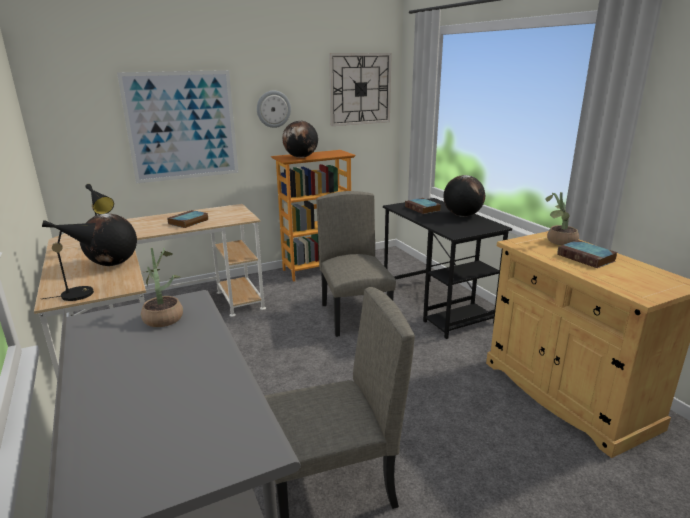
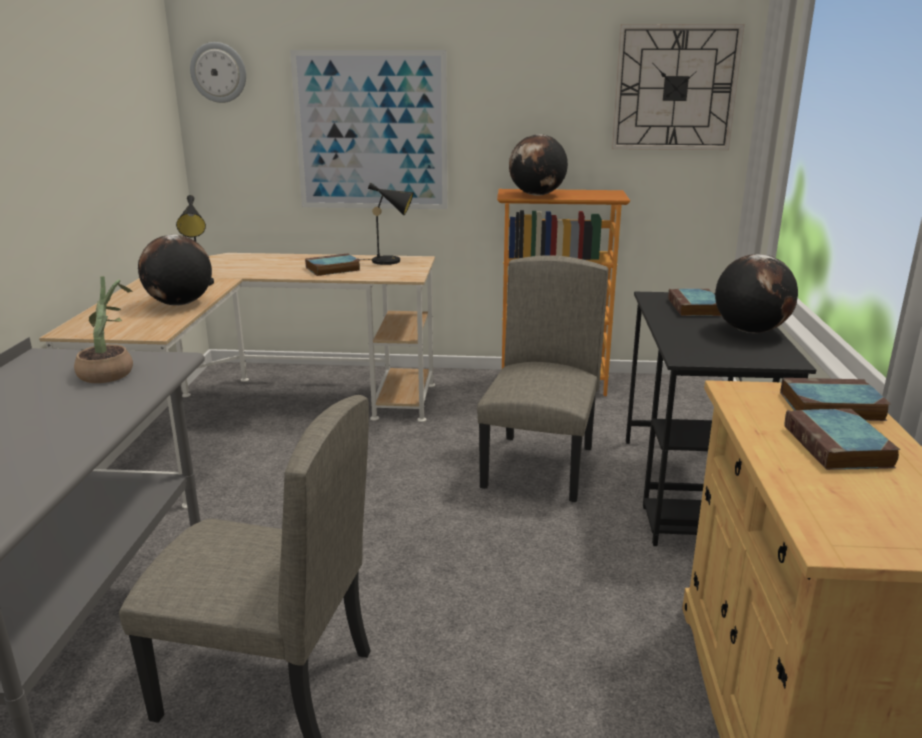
camera: 30 degrees right, 0 degrees up
(83, 293) = (105, 329): black table lamp -> black table lamp (391, 261)
(273, 109) = (513, 114): wall clock -> wall clock (218, 72)
(558, 242) = (829, 406): potted plant -> book

